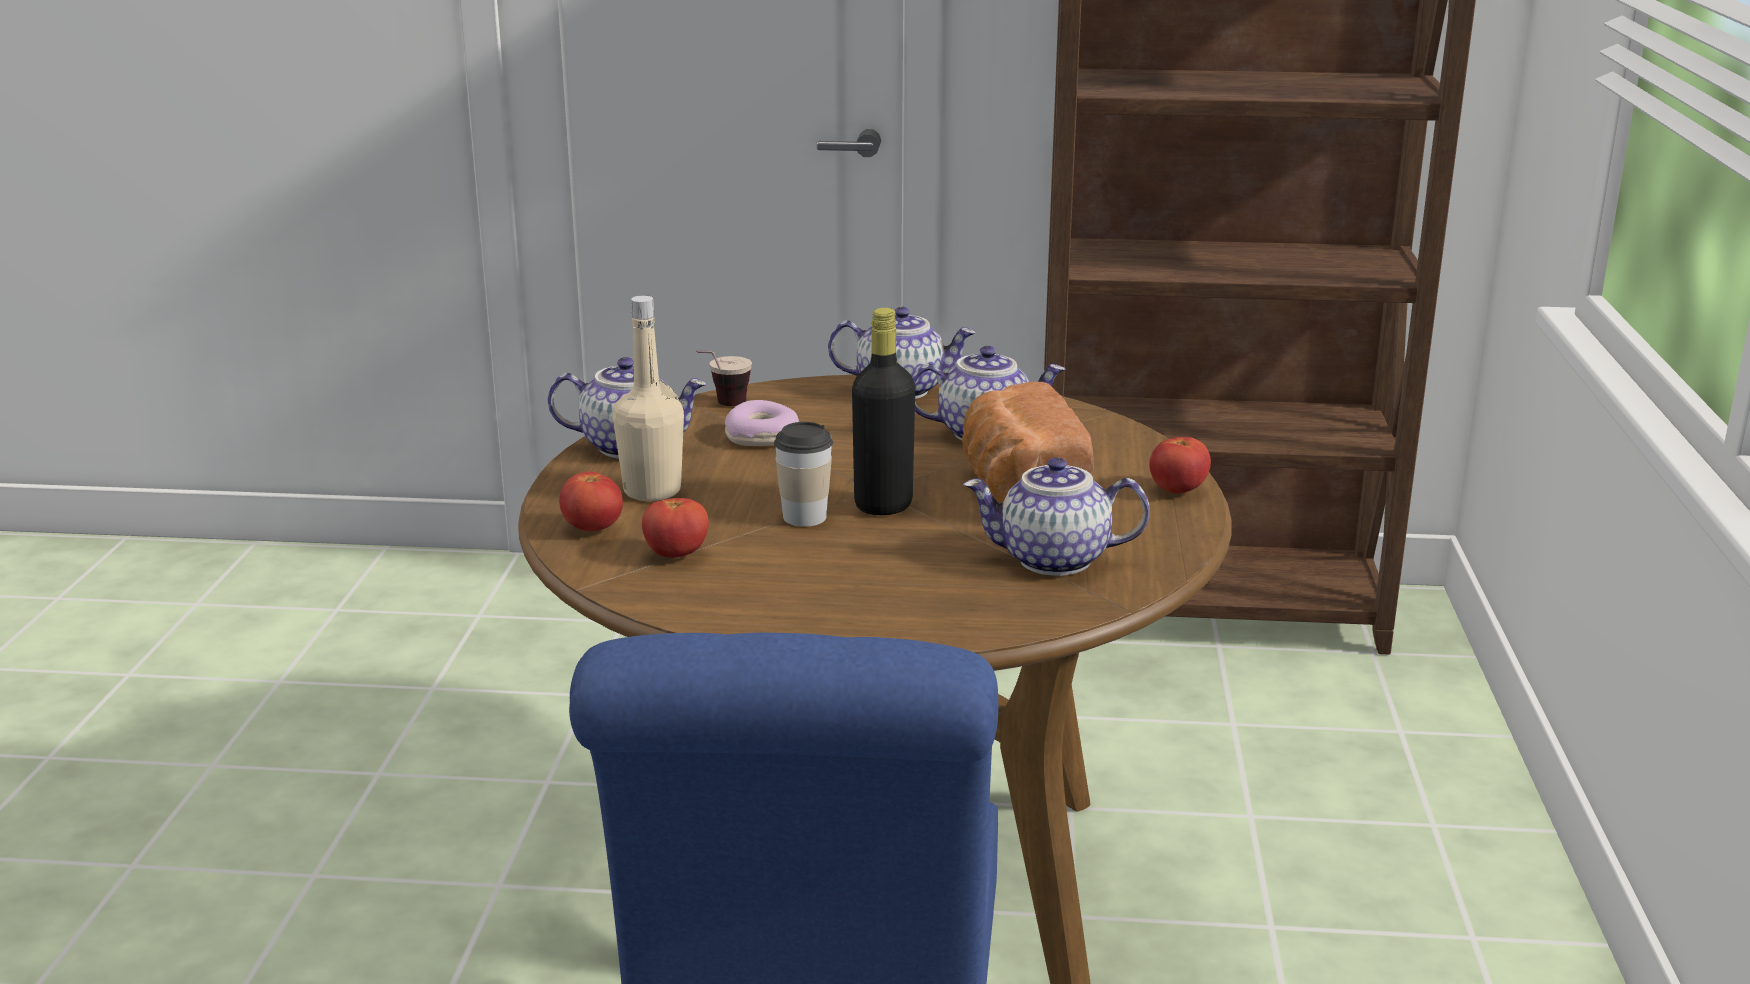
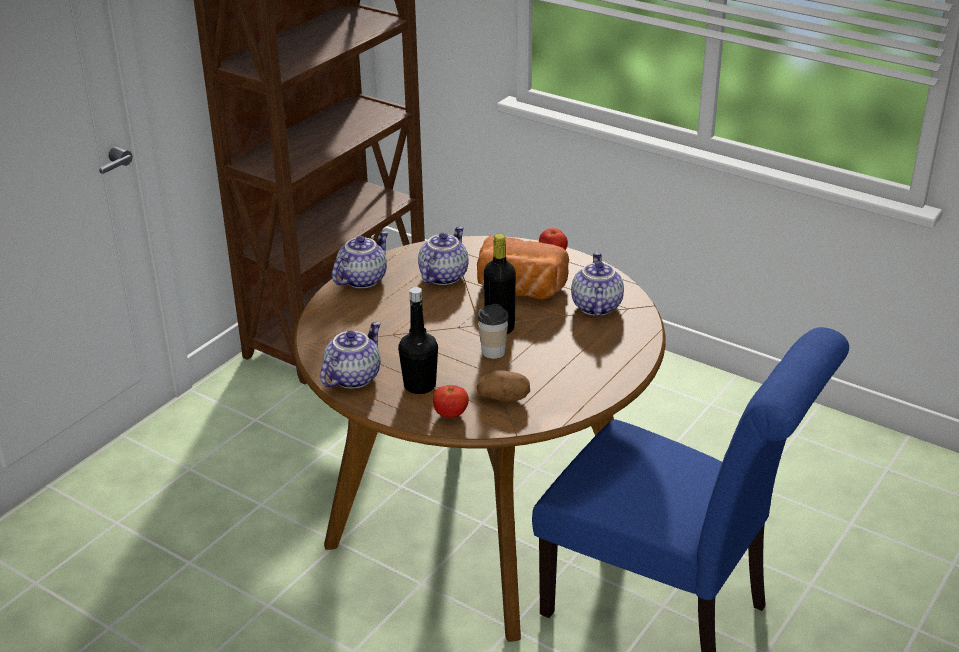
camera: 60 degrees left, 10 degrees up
(652, 491) = (420, 385): beige bottle -> black bottle
(677, 555) = (504, 398): tomato -> potato
(722, 407) = (327, 336): cup -> none
(762, 437) = (381, 336): donut -> none
(1053, 561) = (595, 306): teapot -> teapot turned 150 degrees clockwise

